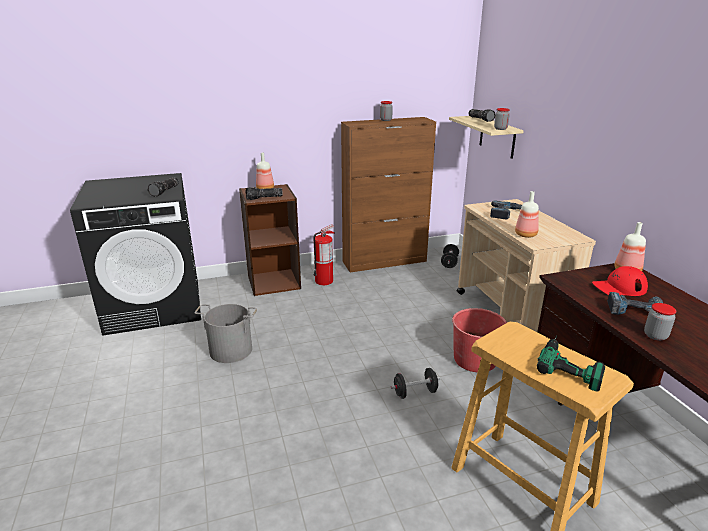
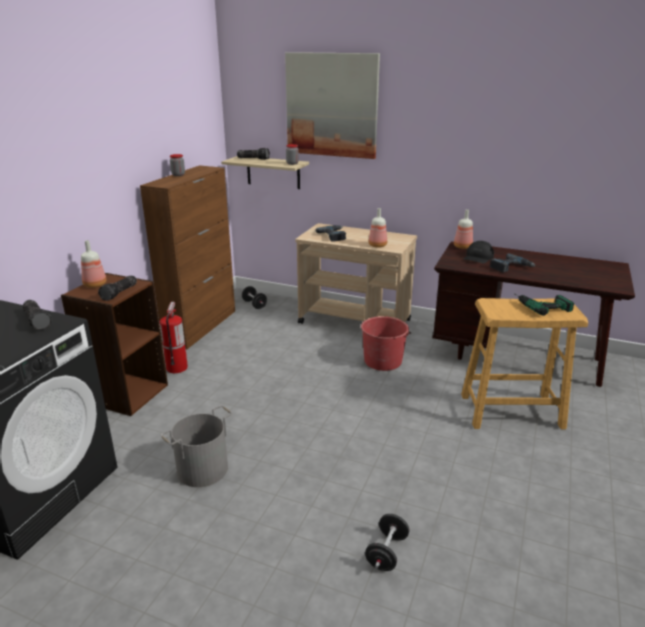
camera: 50 degrees left, 0 degrees up
(415, 392) = (386, 403): black dumbbell -> black dumbbell (386, 552)
(550, 69) = (332, 105): none -> picture
(619, 287) = (478, 257): red cap -> black cap
(655, 335) = (536, 274): jar -> none

